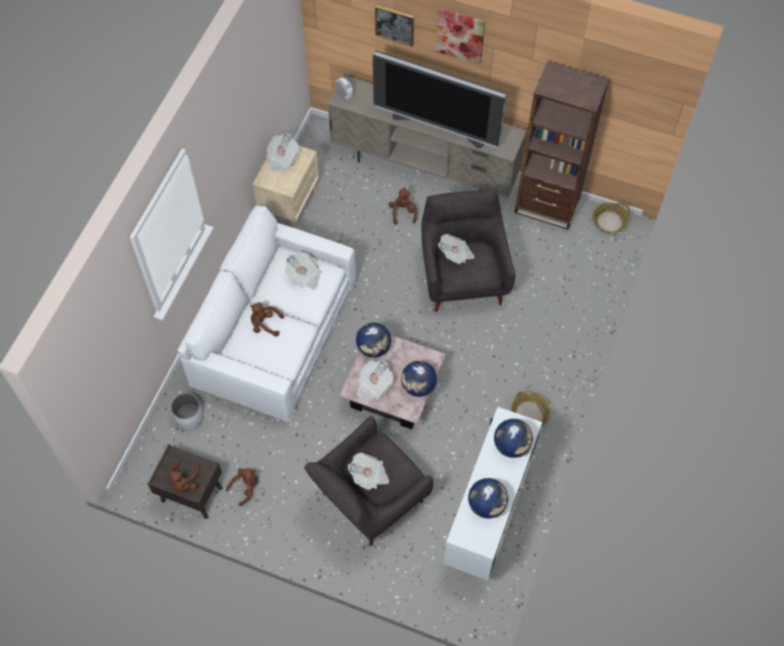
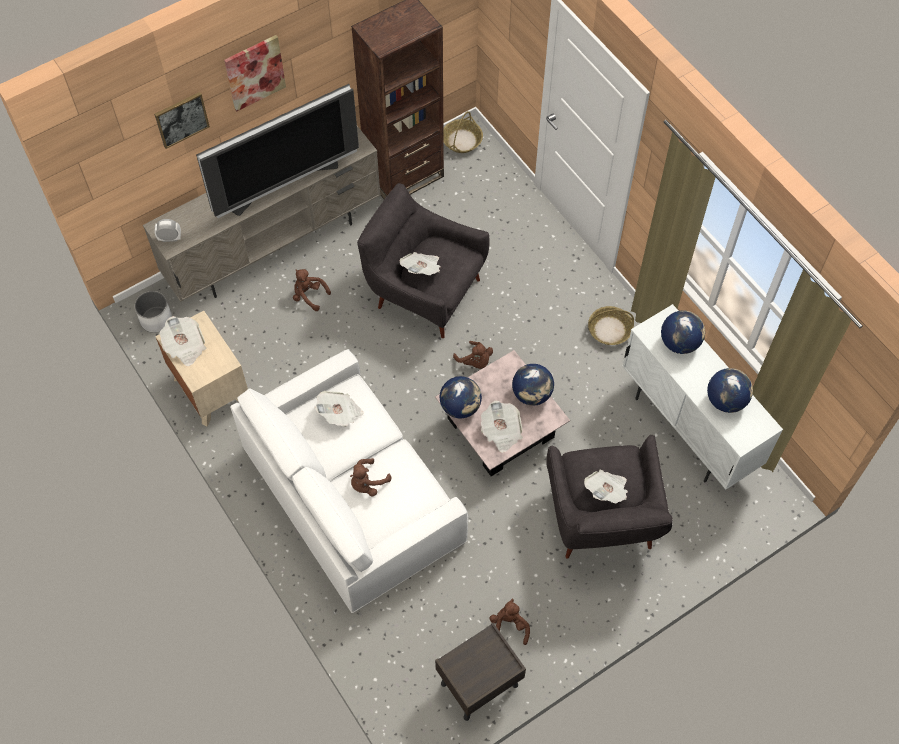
camera: 55 degrees left, 0 degrees up
(184, 482) = (491, 670): brown plush toy -> brown plush toy (475, 361)
(189, 416) = (387, 635): white planter -> white planter (156, 319)

